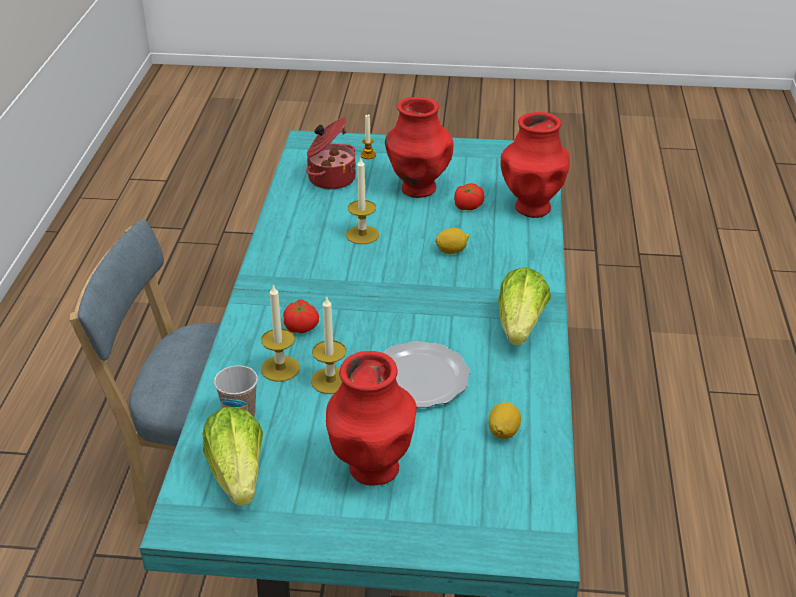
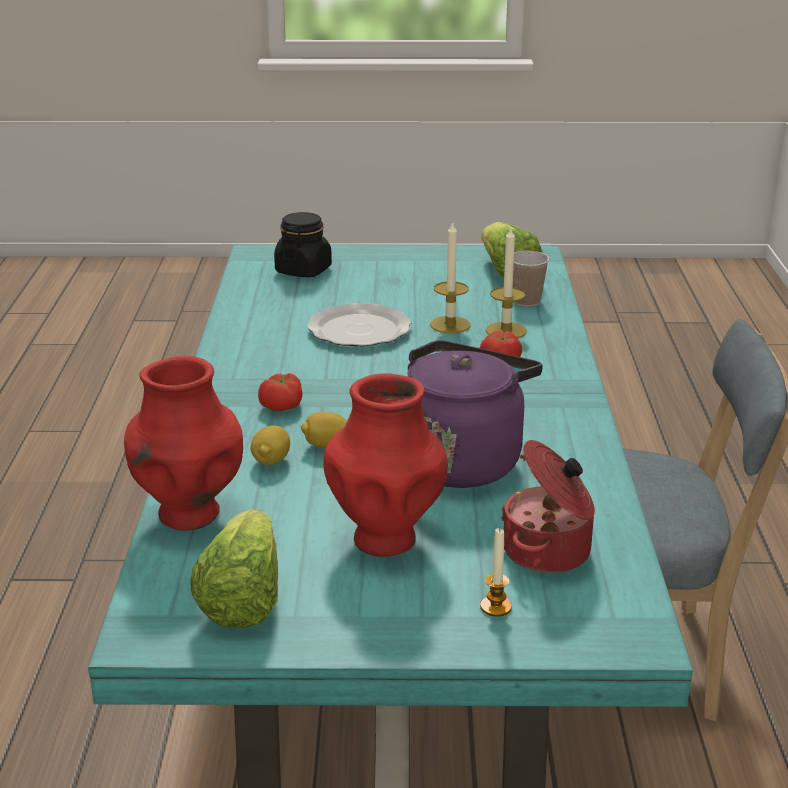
camera: 175 degrees right, 10 degrees down
(362, 235) = (461, 460): candle -> purple kettle
(372, 468) = (394, 280): red vase -> none
(467, 206) = (298, 512): tomato -> tomato (282, 406)
(478, 498) = (303, 270): none -> black jar
(503, 431) = (277, 302): lemon -> lemon (271, 461)
(520, 326) = (244, 372): lettuce -> lettuce (243, 598)

